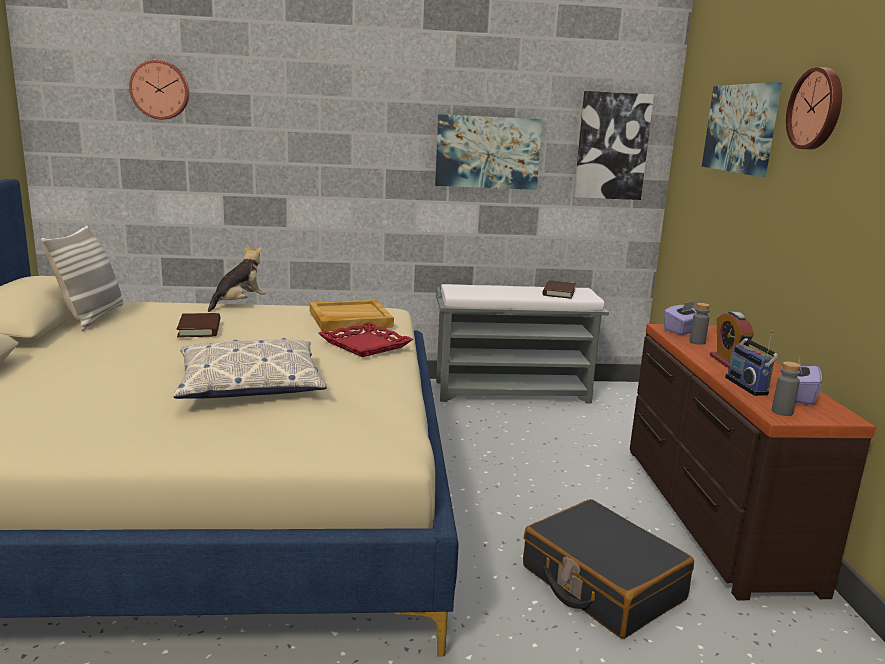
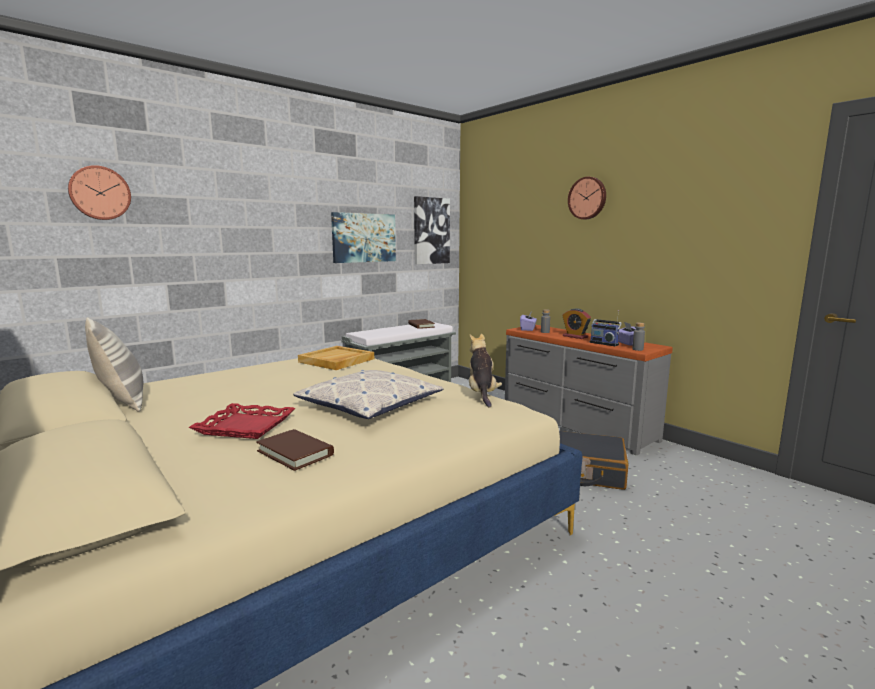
camera: 35 degrees left, 5 degrees down
(199, 329) = (244, 387): brown book -> brown book (295, 453)
(239, 304) = (230, 368): plush toy -> plush toy (482, 394)
(366, 345) = (382, 370): red tray -> red tray (246, 426)
(710, 512) = (575, 424): brown dresser -> grey dresser
(741, 128) = (525, 213): picture -> none

